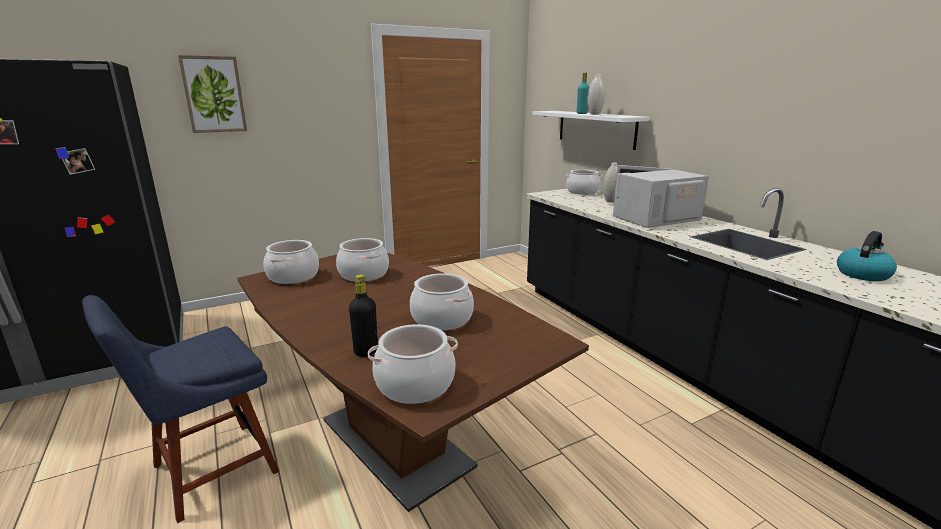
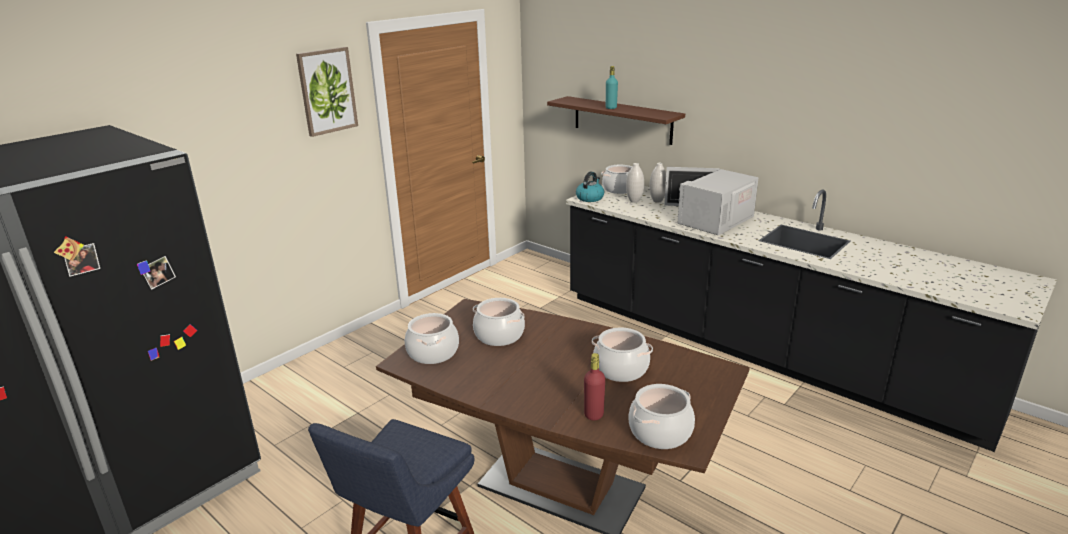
camera: 20 degrees left, 5 degrees up
(214, 94) = (206, 138): picture -> picture (327, 91)
(366, 351) = (594, 414): black bottle -> red bottle
(594, 114) = (627, 110): white vase -> white vase (634, 201)
(595, 128) = (622, 120): white shelf -> brown shelf
(862, 274) = (899, 262): kettle -> kettle (590, 198)

